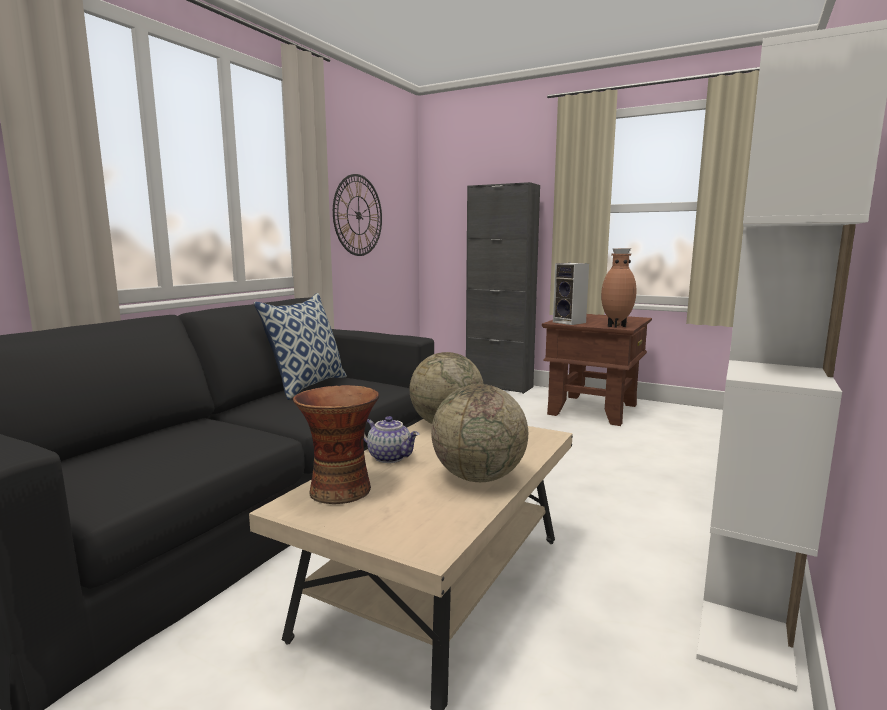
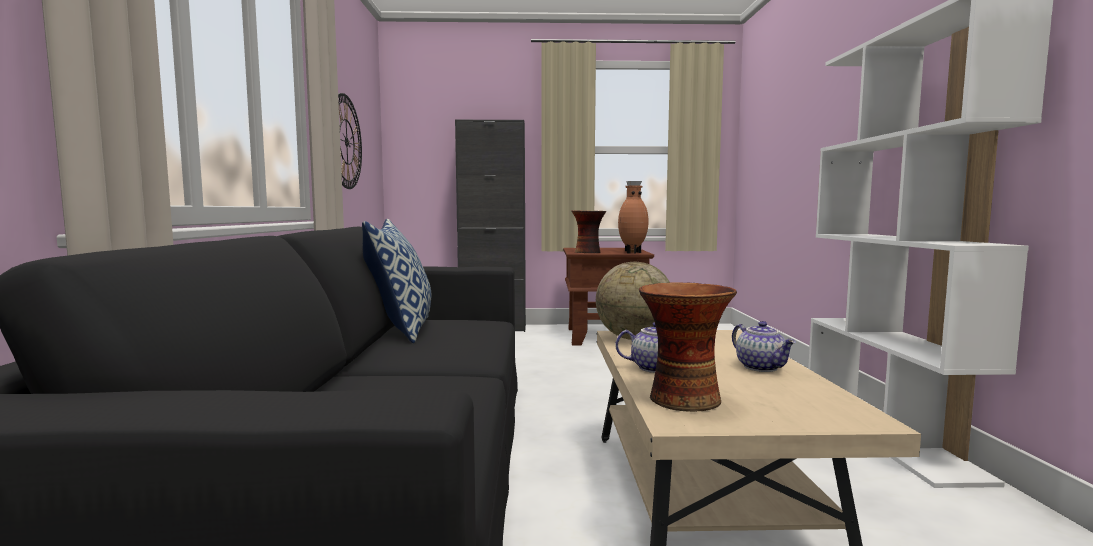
camera: 30 degrees left, 5 degrees down
(479, 477) = (762, 367): globe -> teapot
(570, 322) = (588, 252): speaker -> vase

